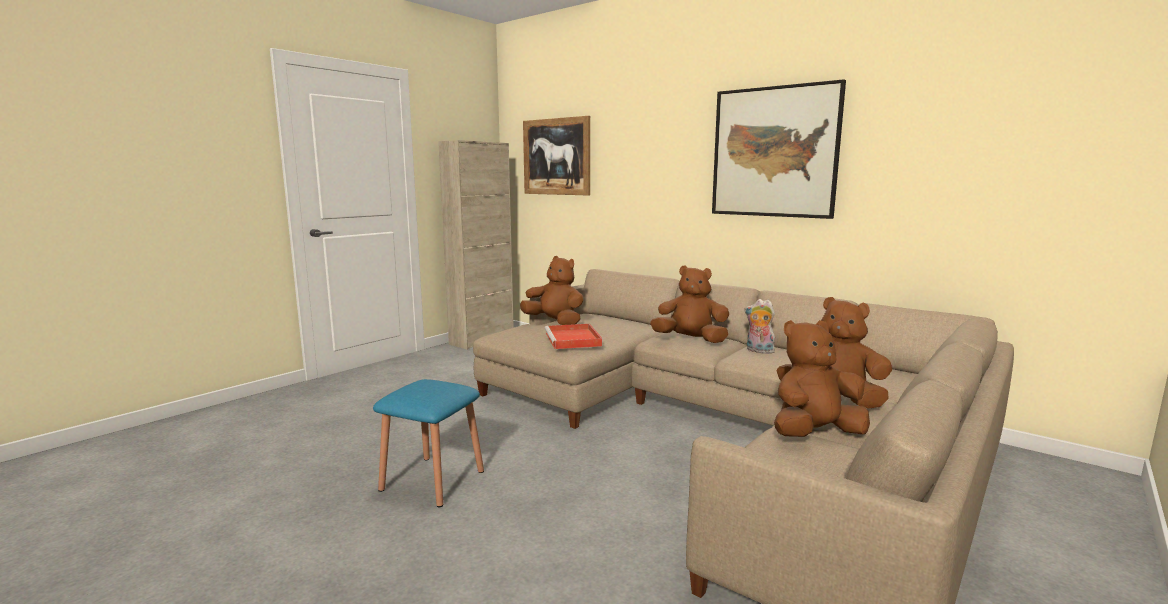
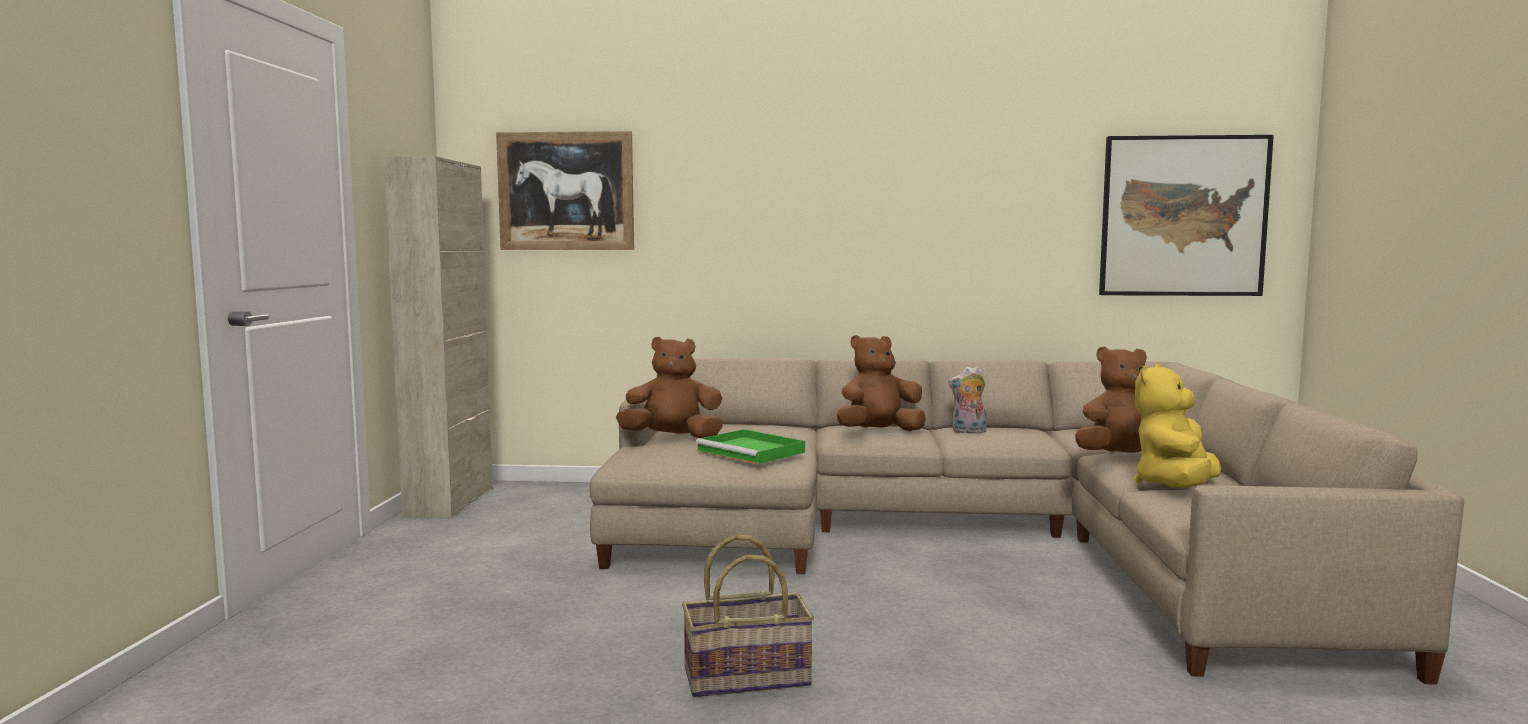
camera: 35 degrees left, 5 degrees down
(432, 480) = (747, 676): blue stool -> basket
(573, 340) = (752, 451): red tray -> green tray
(774, 152) = (920, 191): picture -> picture (1183, 216)
(814, 434) = (1175, 488): brown plush toy -> yellow plush toy

